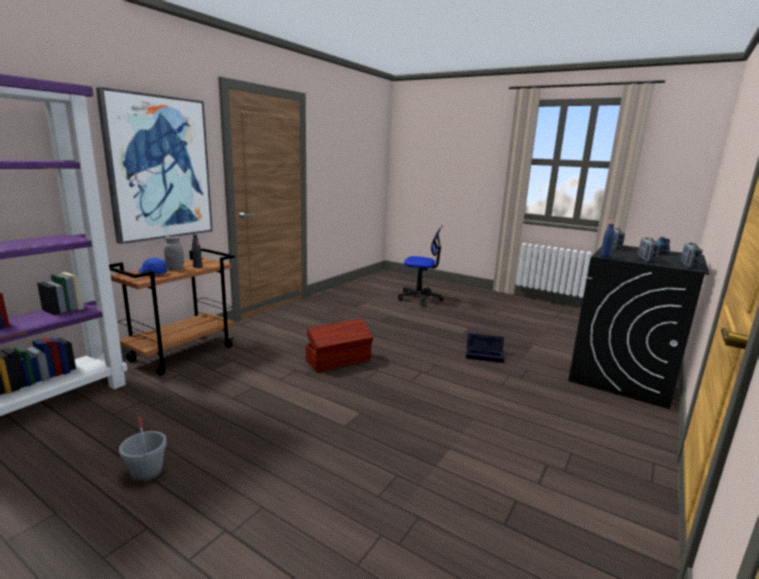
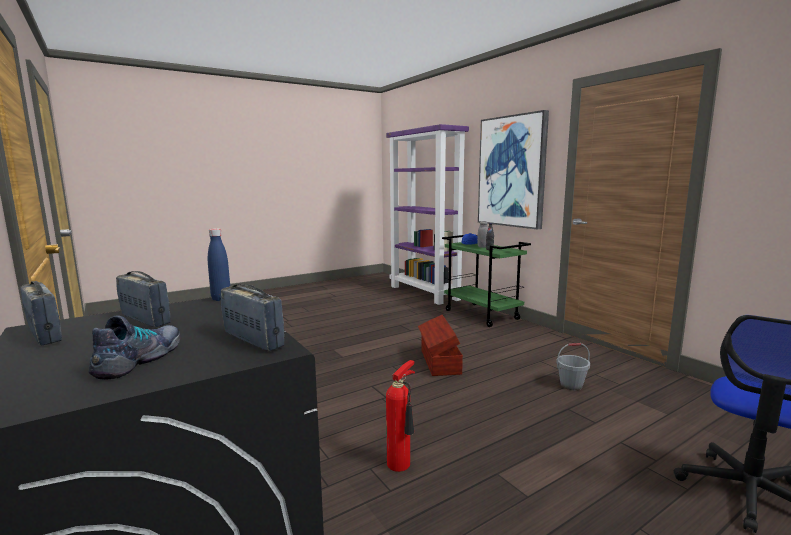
camera: 115 degrees right, 5 degrees down
(146, 473) = (344, 310): grey bucket -> grey bucket (571, 385)
(182, 353) = (482, 315): brown cart -> green cart
(485, 354) = (401, 464): black storage box -> fire extinguisher

